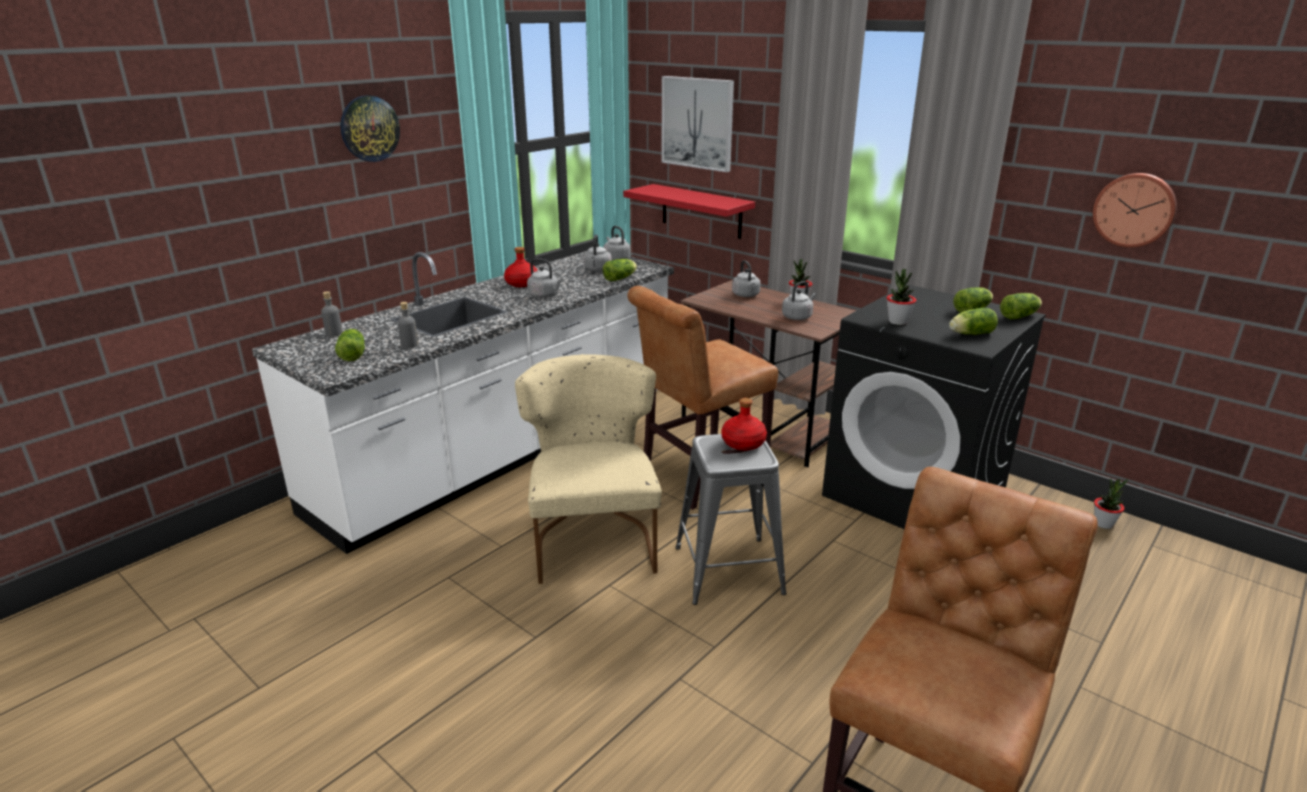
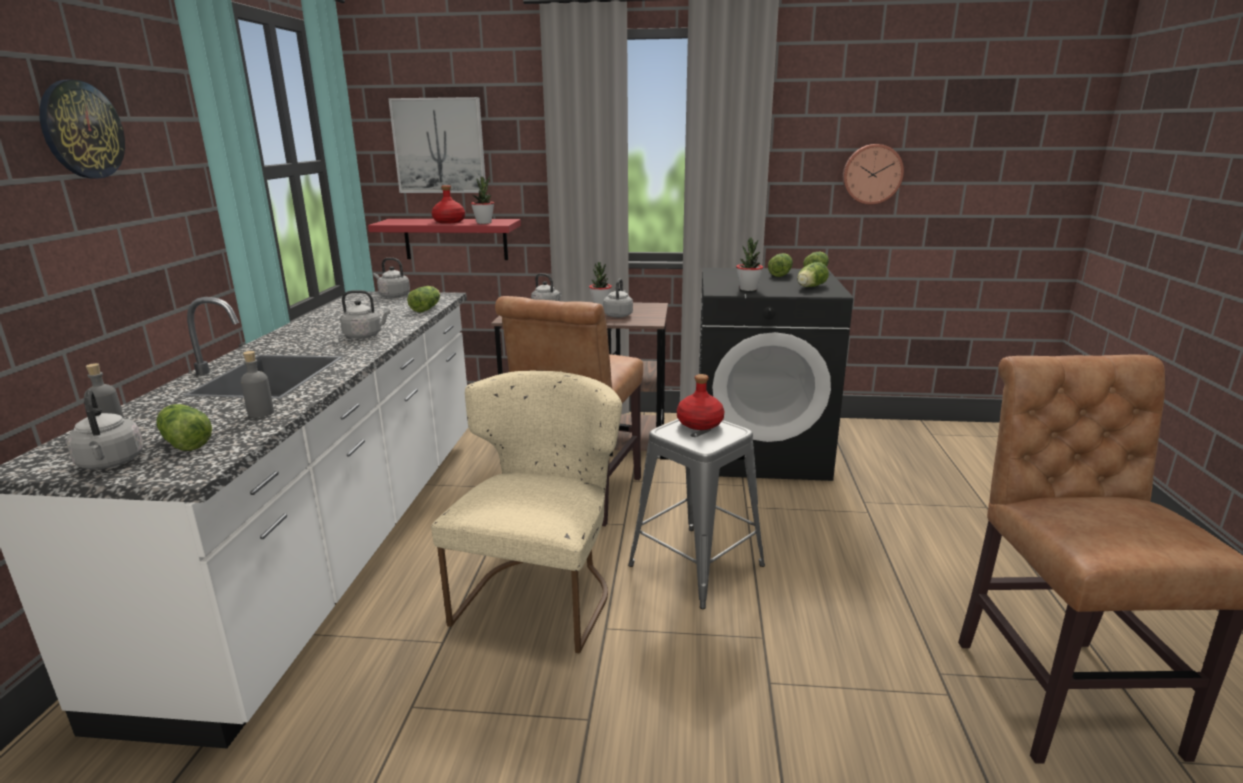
camera: 35 degrees left, 5 degrees down
(521, 283) = (316, 331): red bottle -> red bottle (448, 222)
(593, 541) = (542, 593): beige chair -> beige chair turned 60 degrees clockwise
(597, 270) = (388, 306): grey kettle -> grey kettle (111, 463)
(1103, 524) = (892, 430): potted plant -> potted plant (484, 223)

